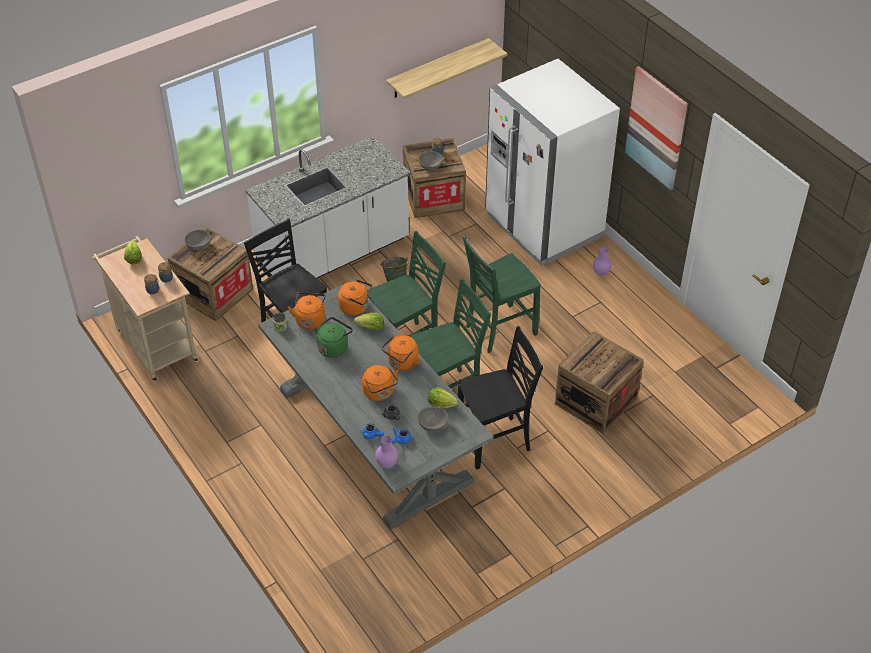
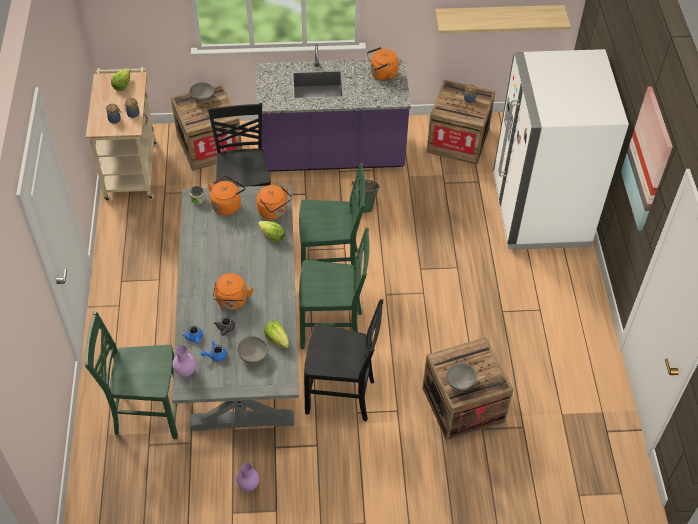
camera: 30 degrees right, 5 degrees up
(334, 254) = (332, 155): white counter -> purple counter
(334, 347) = (227, 239): green kettle -> none
(402, 363) = (272, 283): orange kettle -> orange kettle (382, 74)
(431, 166) = (454, 109): grey bowl -> grey bowl (460, 382)
(499, 330) = (424, 291): green chair -> green chair (147, 413)
(601, 273) = (561, 282): purple vase -> purple vase (249, 485)

